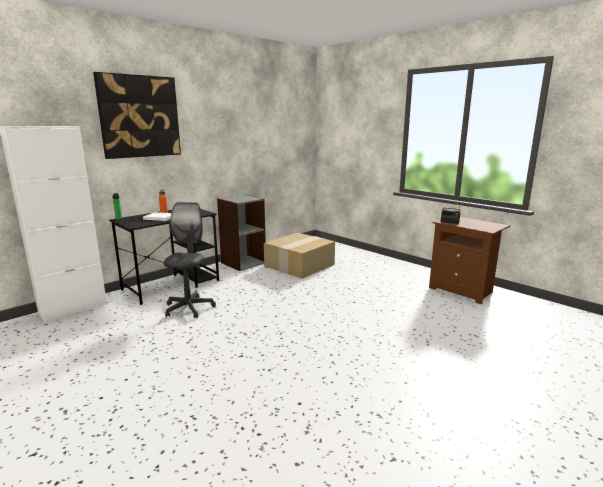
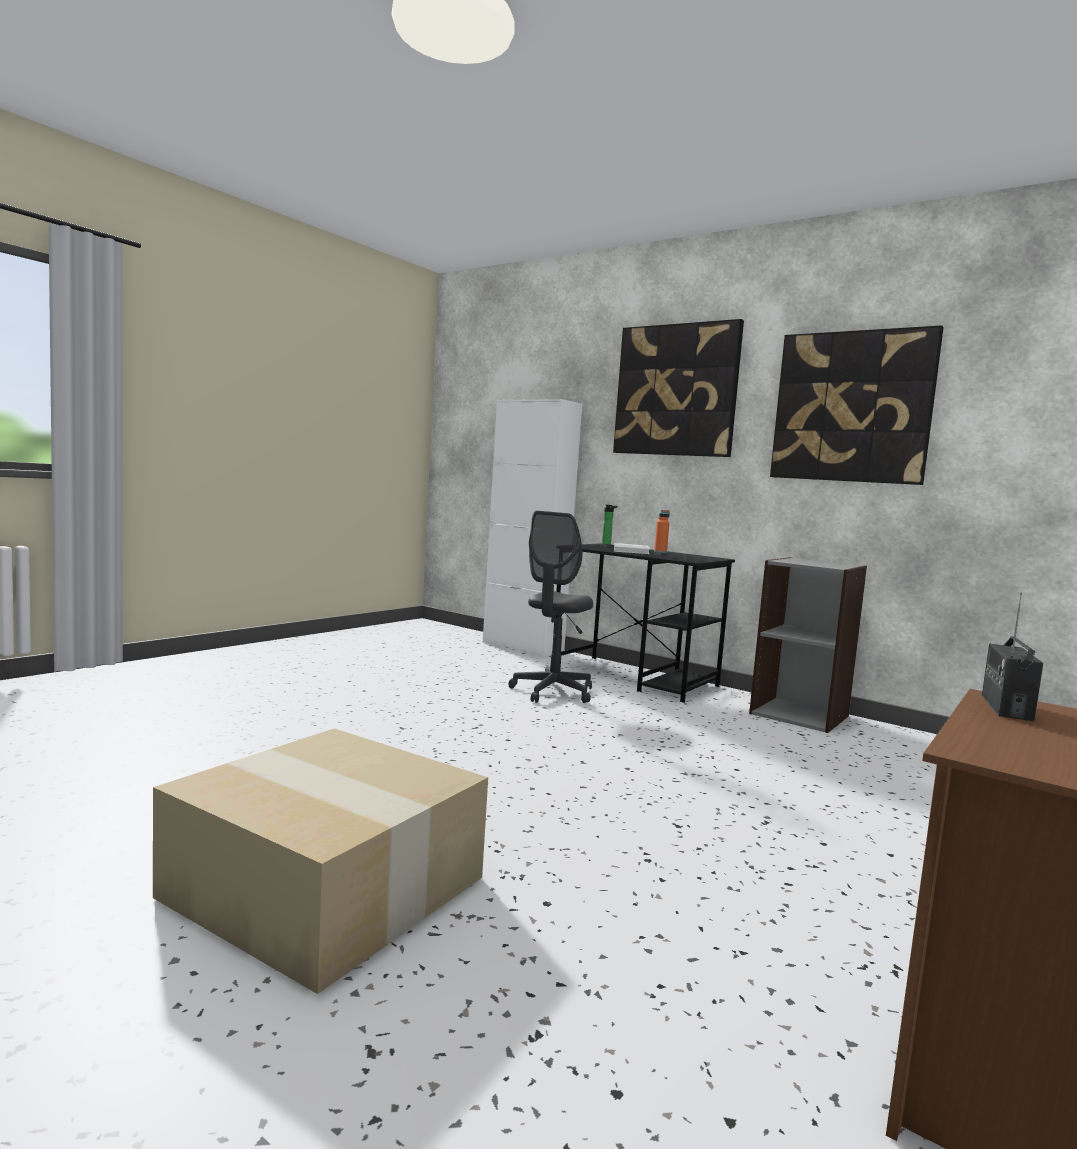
camera: 80 degrees right, 10 degrees down
(189, 308) = (552, 692): grey office chair -> grey office chair turned 120 degrees clockwise
(227, 126) = (852, 407): none -> picture
(299, 265) = (858, 765): cardboard box -> cardboard box (320, 887)

